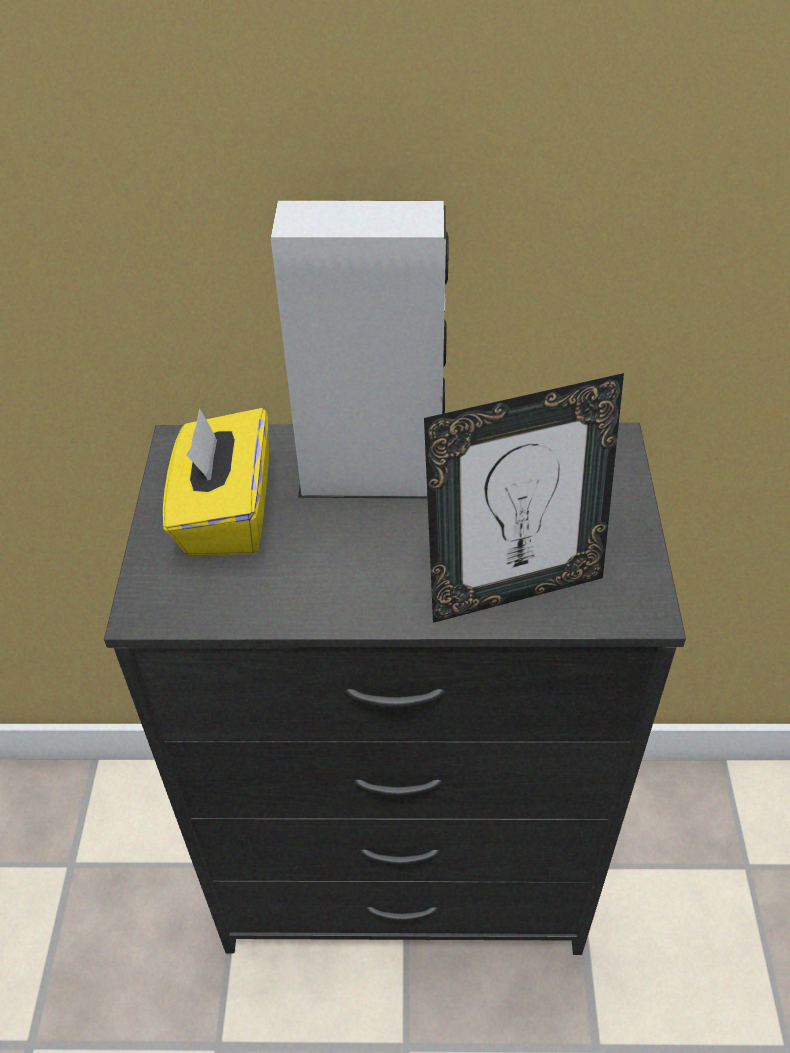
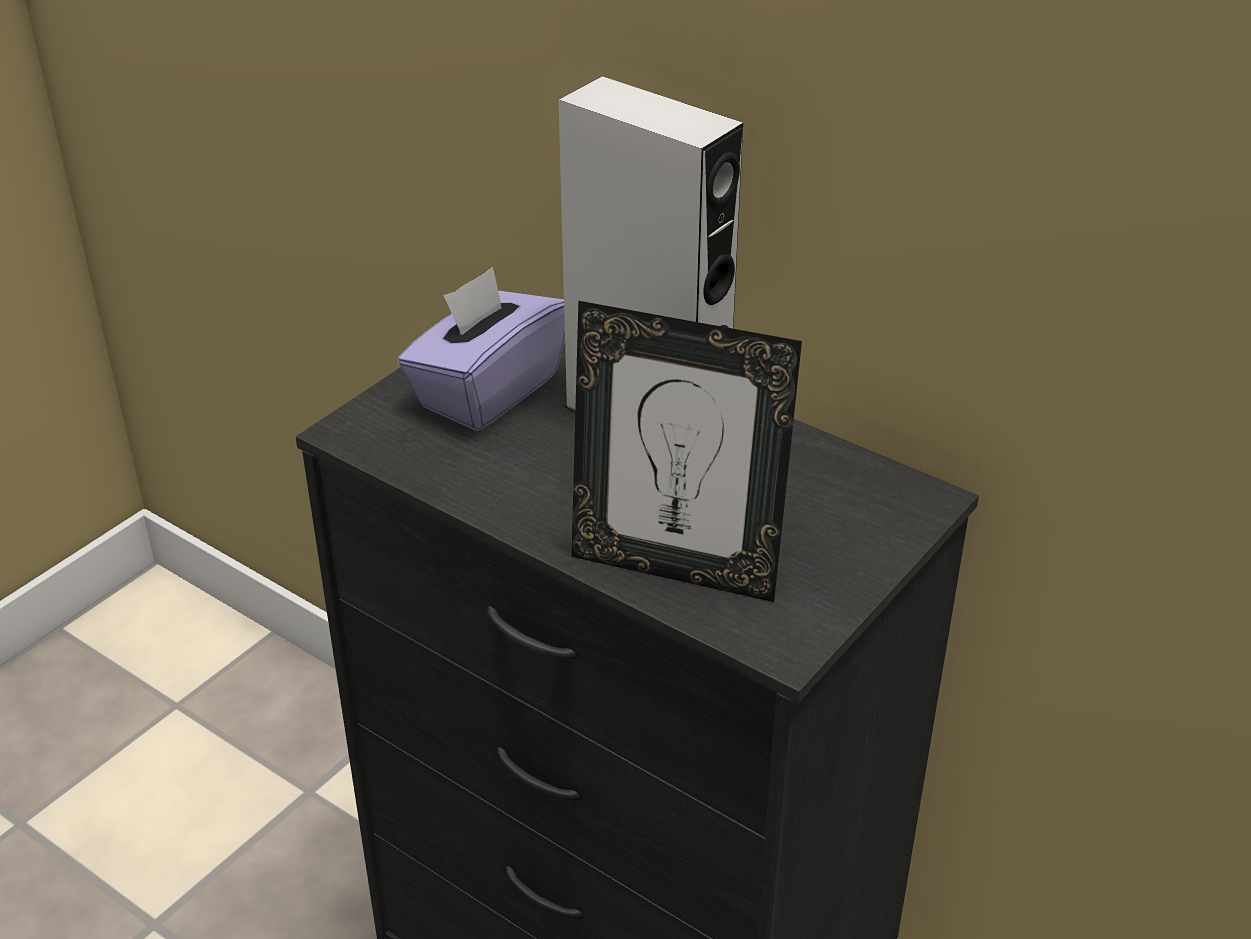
camera: 35 degrees right, 10 degrees down
(225, 513) = (487, 391): yellow tissue box -> purple tissue box

